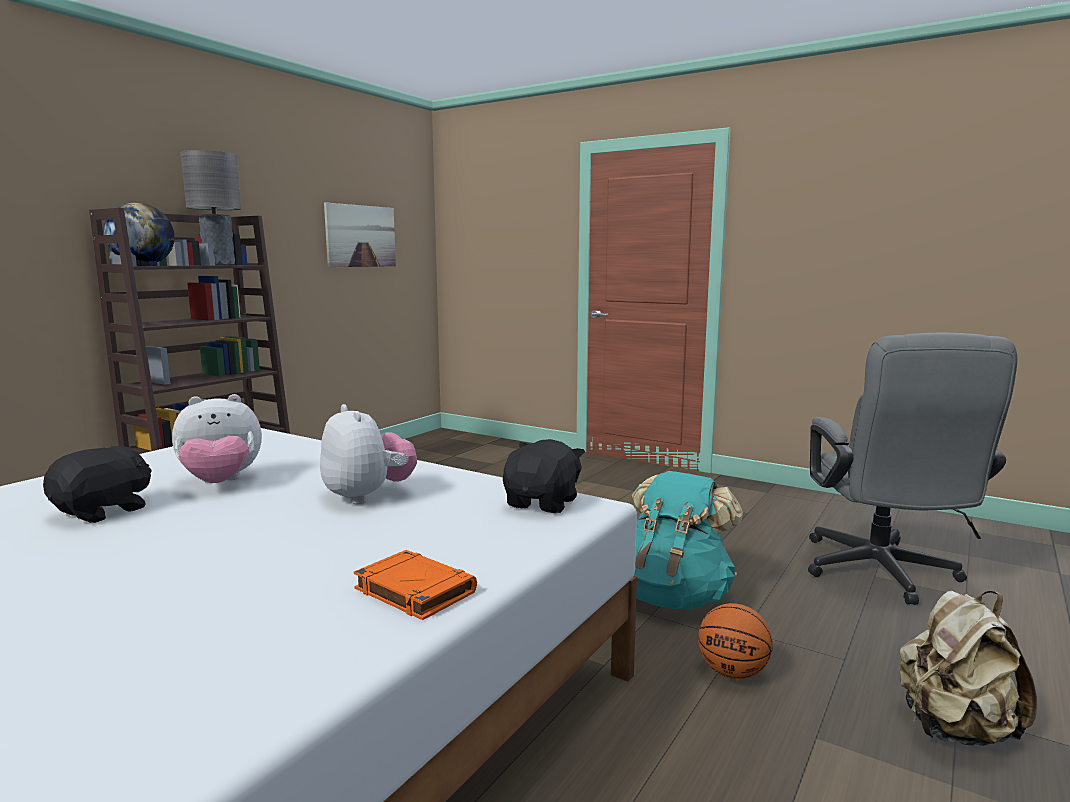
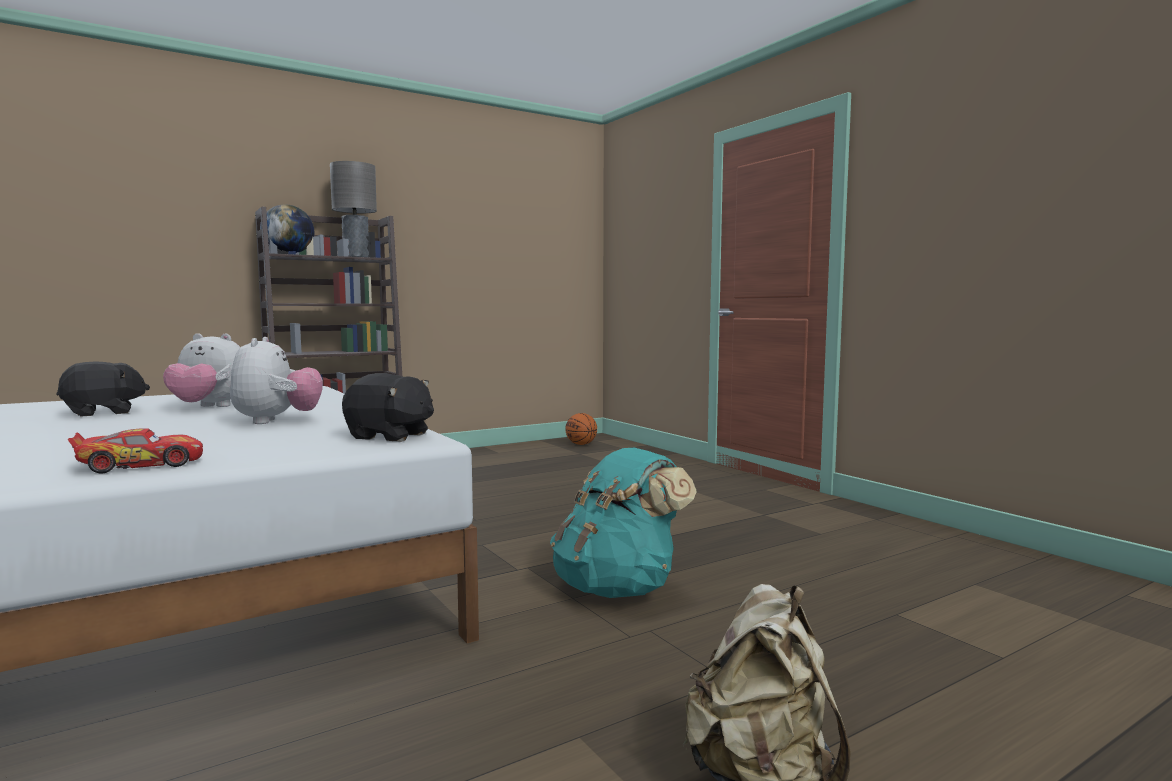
camera: 25 degrees right, 5 degrees down
(360, 236) = (514, 241): picture -> none
(413, 590) = (140, 465): orange book -> toy car
(543, 503) = (390, 436): black plush toy -> black plush toy turned 60 degrees clockwise
(732, 672) = (580, 660): basketball -> basketball (581, 444)
(883, 575) = (910, 615): grey office chair -> none

